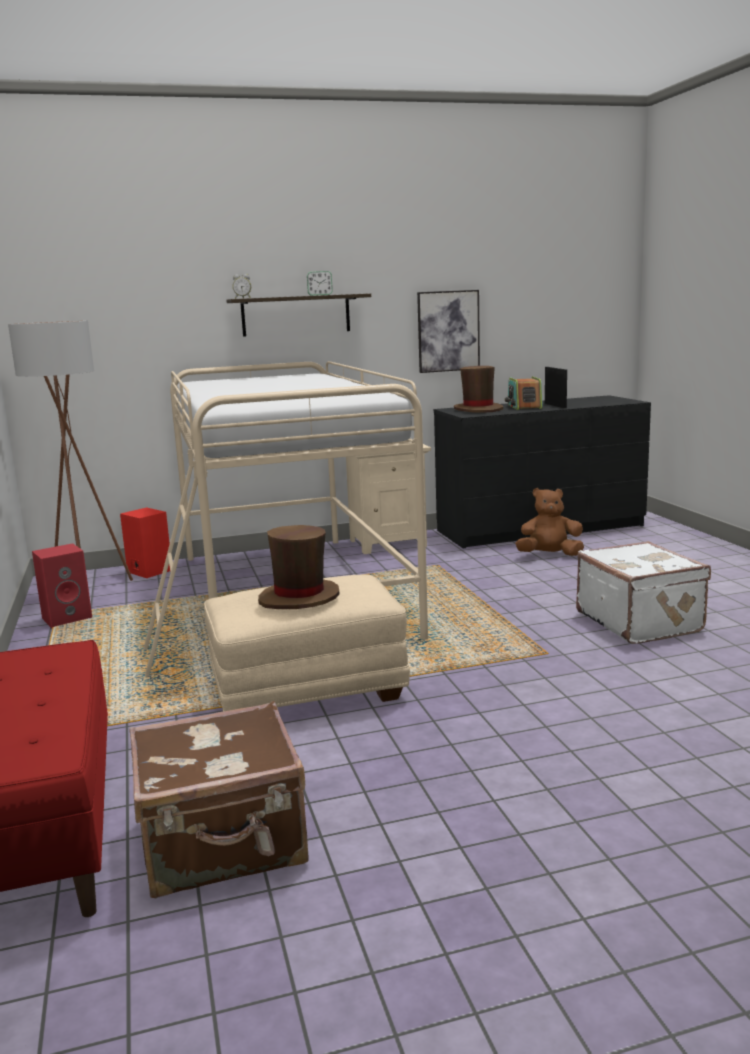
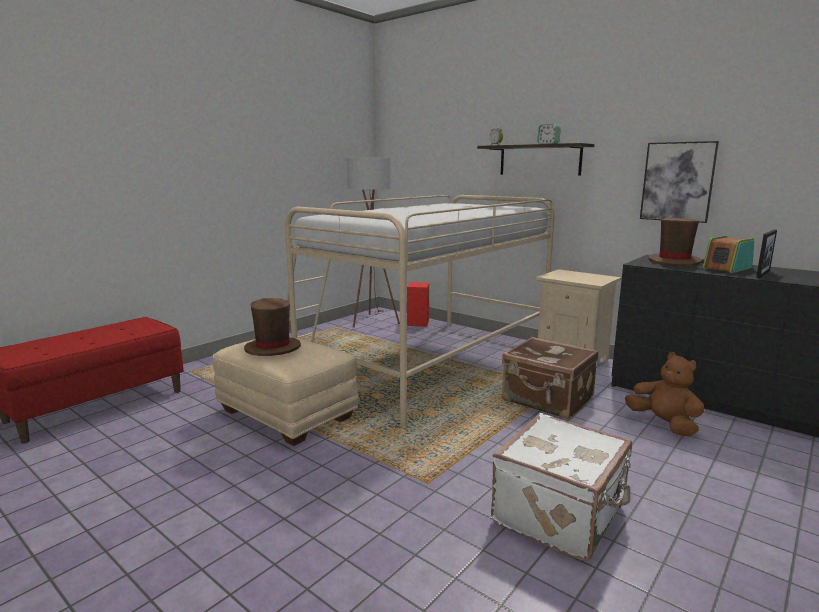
camera: 55 degrees right, 0 degrees up
(68, 618) = (333, 330): red speaker -> none
(223, 844) = (88, 452): brown suitcase -> brown suitcase (547, 400)

